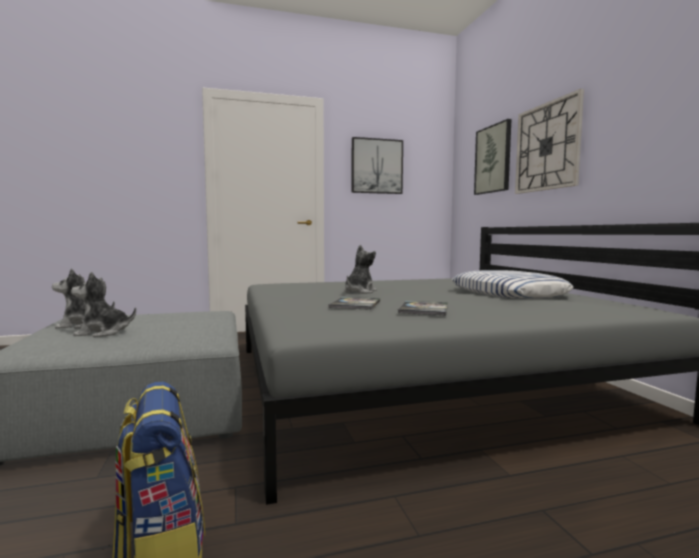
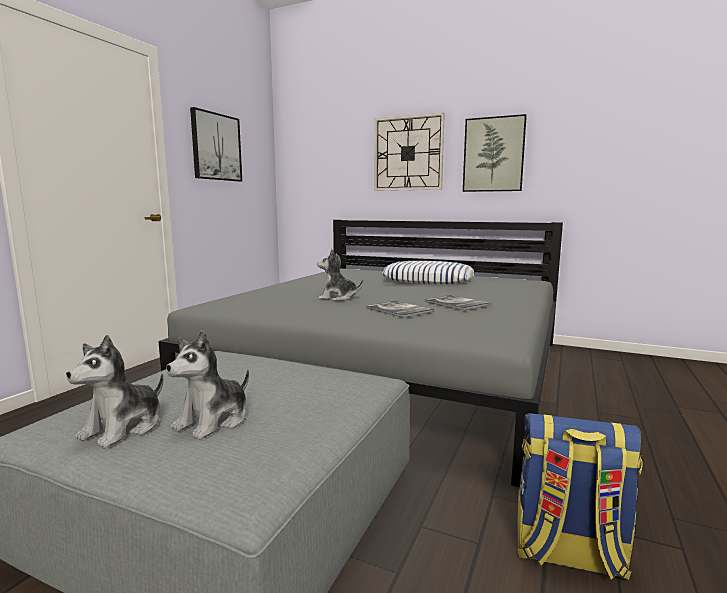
camera: 50 degrees left, 5 degrees up
(359, 292) = (337, 298): plush toy -> plush toy turned 60 degrees counterclockwise
(493, 159) = (340, 154): picture -> picture (493, 154)

